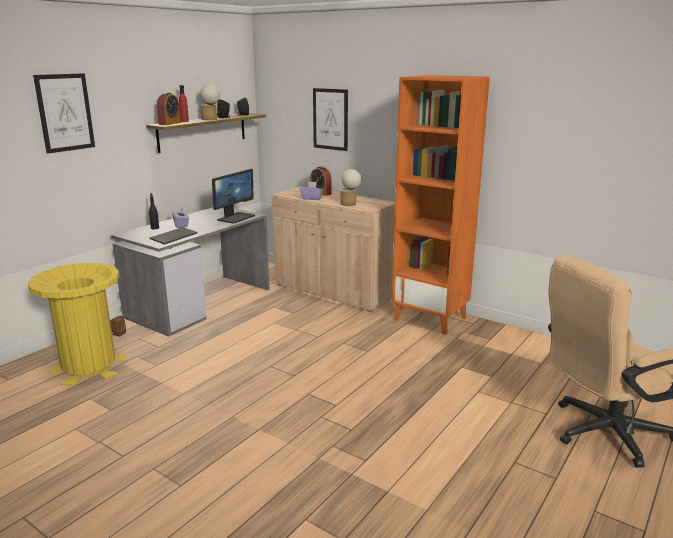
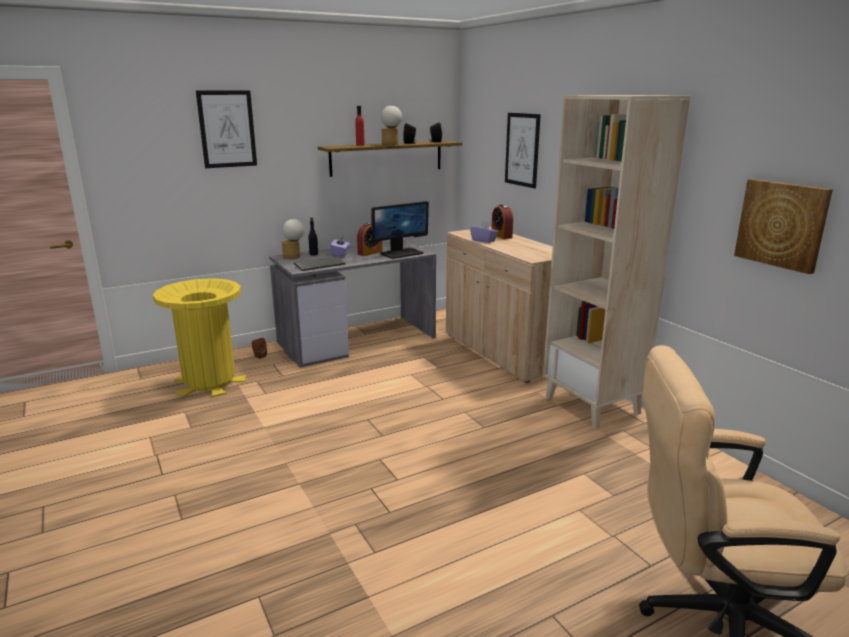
camera: 25 degrees right, 0 degrees up
(170, 123) = (341, 146): alarm clock -> alarm clock (370, 253)
(350, 204) = (519, 250): table lamp -> table lamp (294, 256)
(430, 318) = (593, 405): orange bookcase -> beige bookcase
(566, 165) = (782, 224): none -> picture

